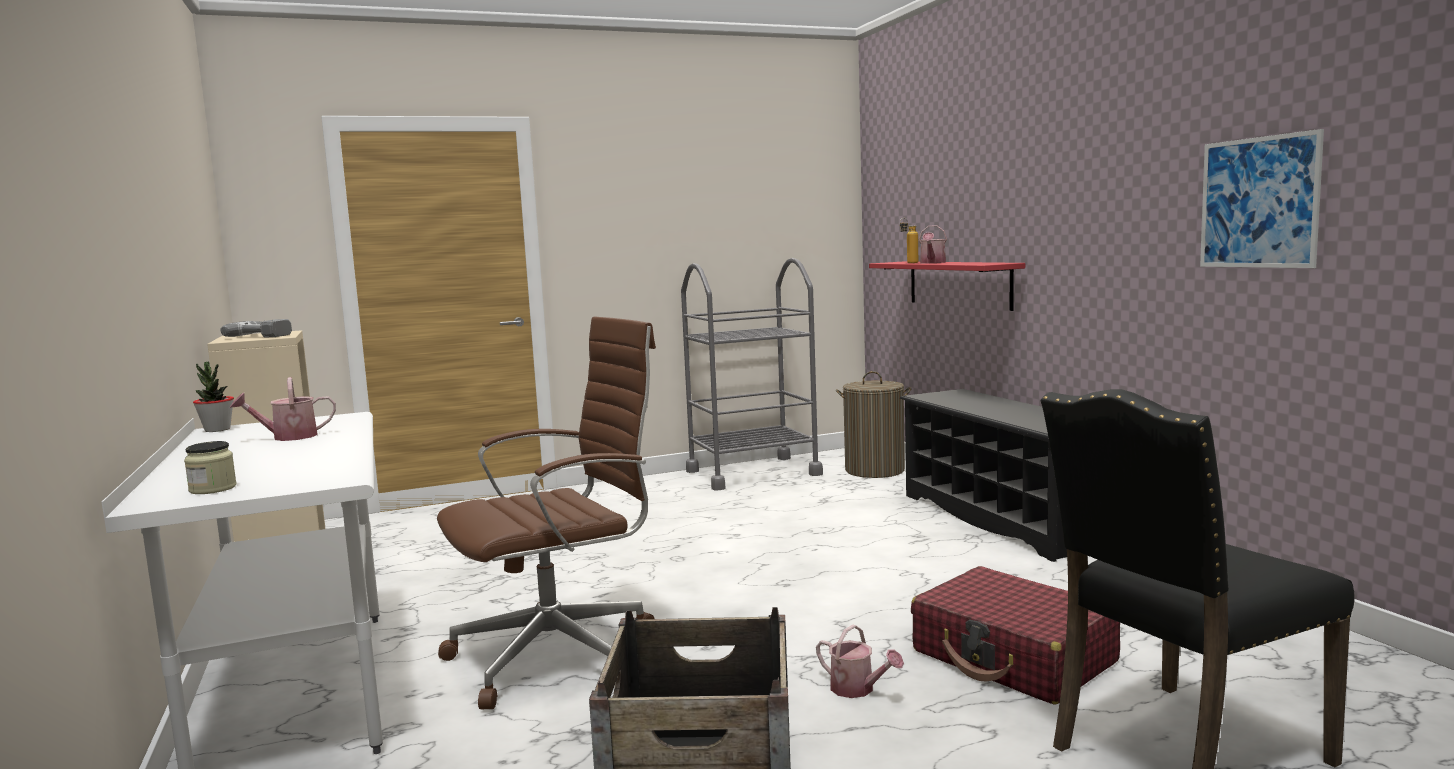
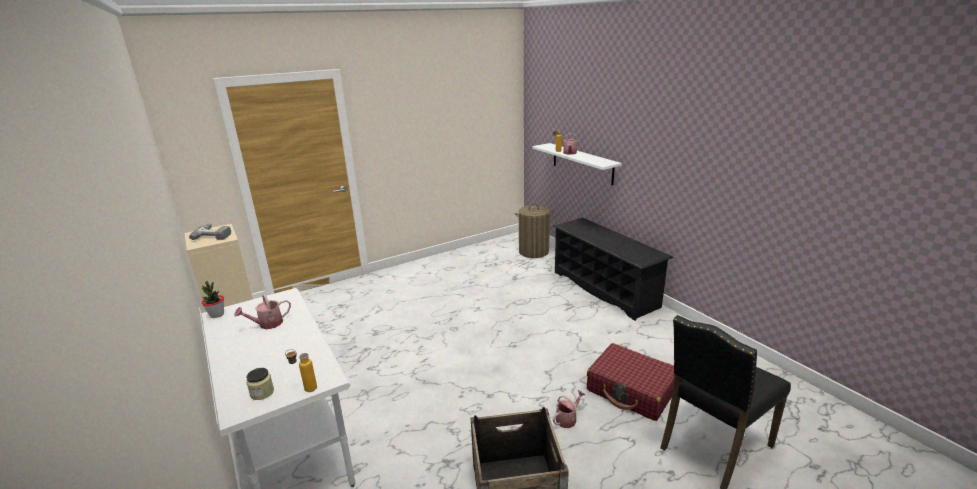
camera: 10 degrees left, 15 degrees up
(289, 487) = (305, 389): none -> bottle
(561, 654) = (419, 407): brown office chair -> none
(753, 473) = (471, 256): grey cart -> none
(857, 689) = (568, 419): watering can -> watering can turned 75 degrees counterclockwise
(958, 284) = (582, 163): red shelf -> white shelf
(1258, 202) = (750, 168): picture -> none

